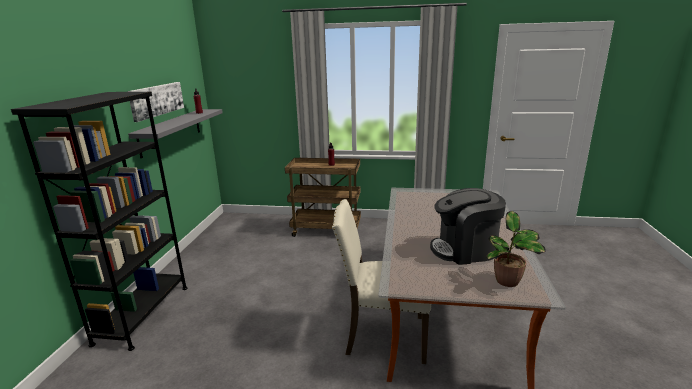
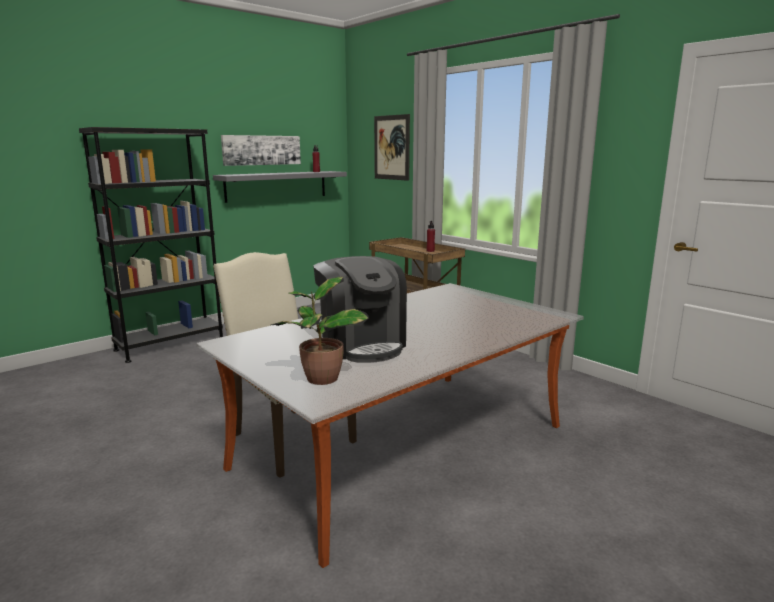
camera: 40 degrees right, 5 degrees down
(263, 85) = (391, 147): none -> picture
(465, 250) = (361, 344): coffee machine -> coffee machine turned 150 degrees counterclockwise

